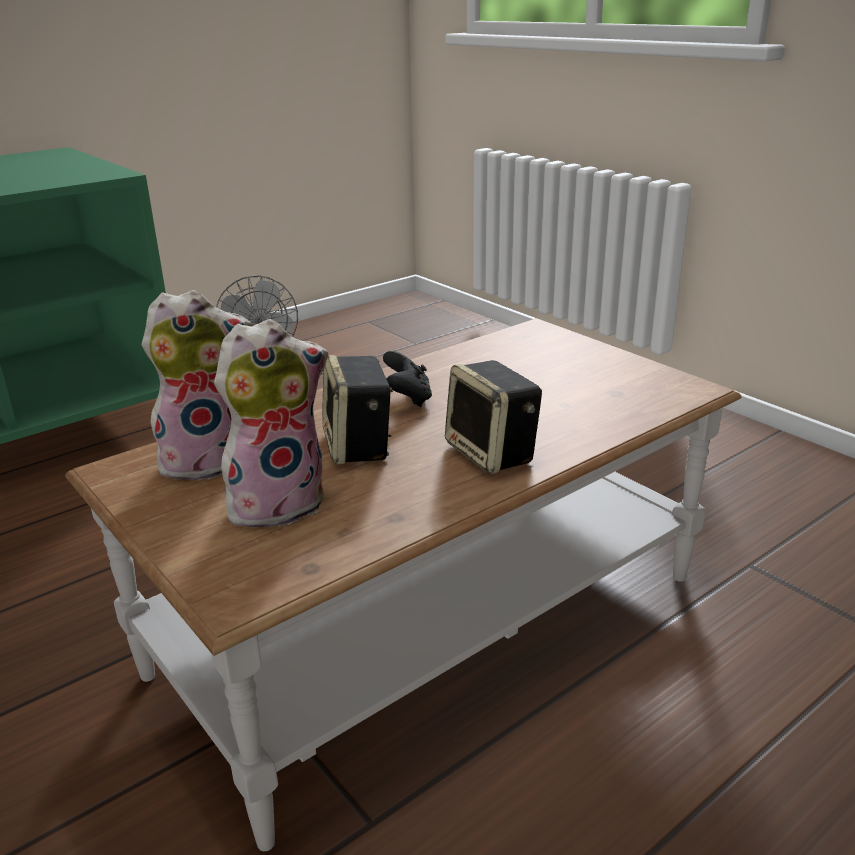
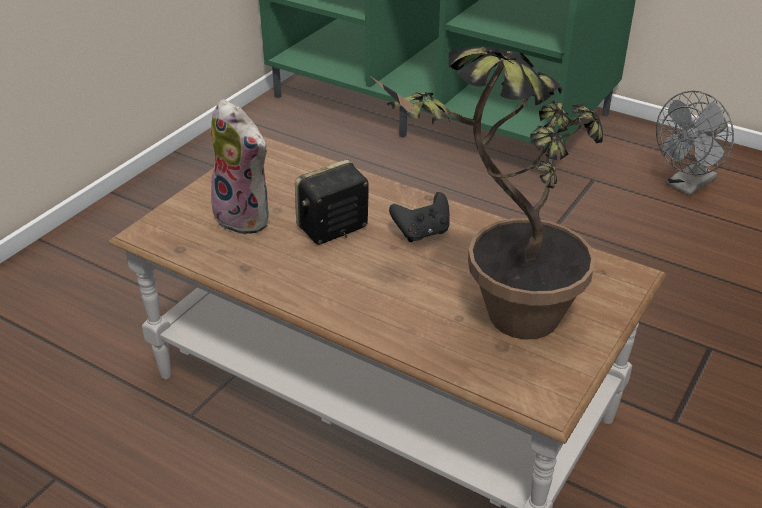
camera: 70 degrees right, 10 degrees up
(209, 459) = (288, 176): plush toy -> none
(493, 454) = (349, 293): speaker -> none
(580, 388) = (499, 323): none -> potted plant

